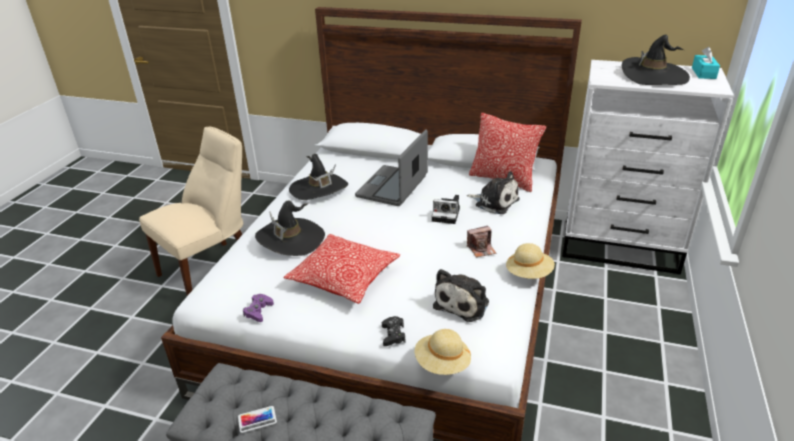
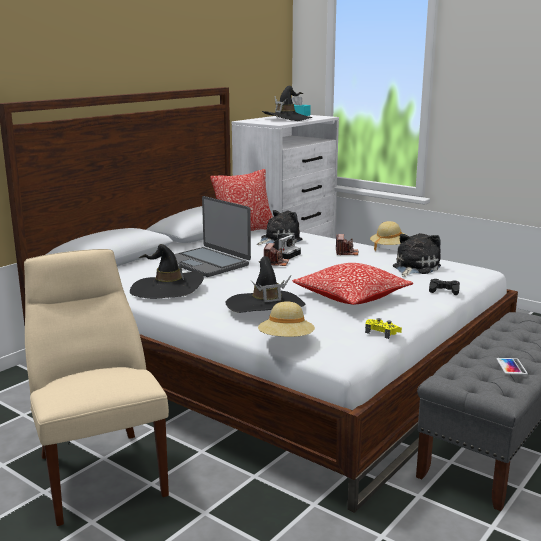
camera: 70 degrees left, 15 degrees down
(258, 311) = (382, 332): purple game controller -> yellow game controller
(414, 217) = (275, 263): none -> camera
(442, 364) = (482, 283): beige hat -> beige hat (286, 340)
(463, 303) = (414, 267): plush toy -> plush toy turned 105 degrees counterclockwise

